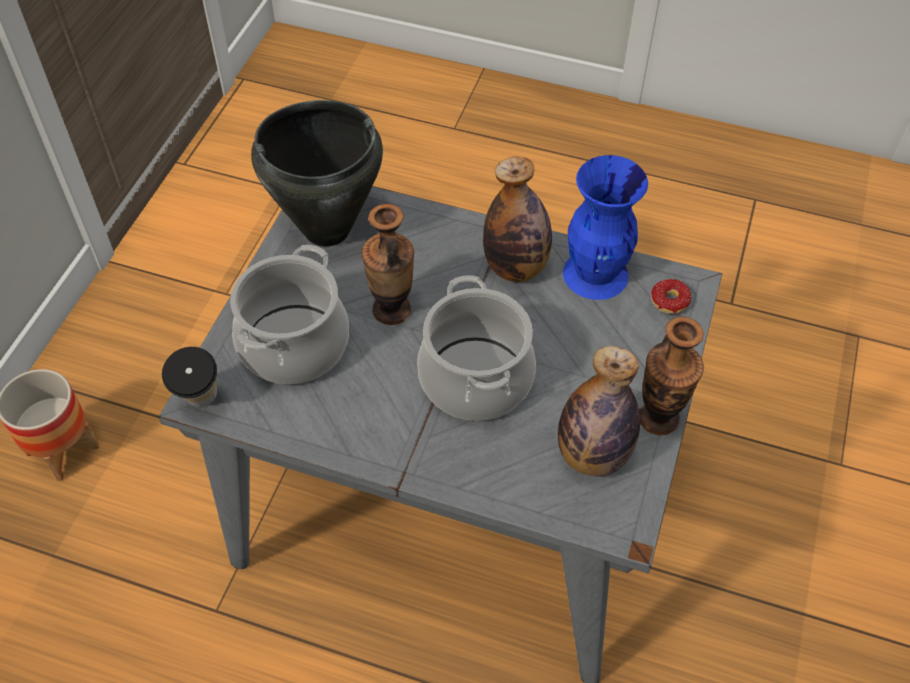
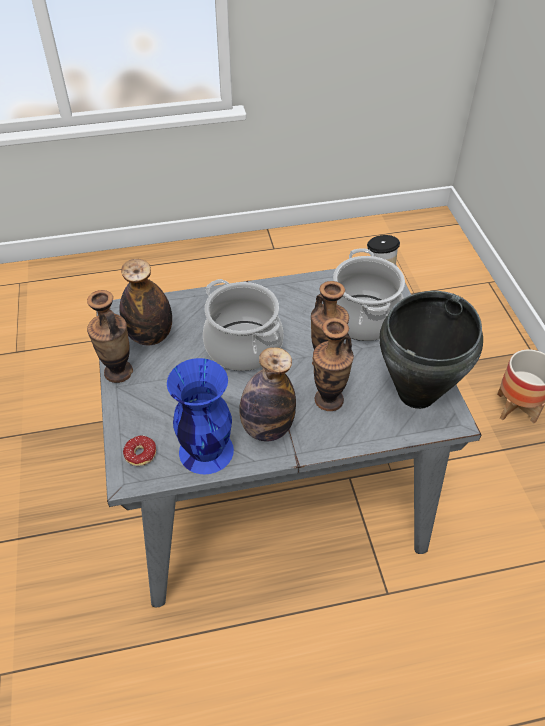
camera: 150 degrees right, 5 degrees down
(426, 266) = (328, 400): none -> vase

